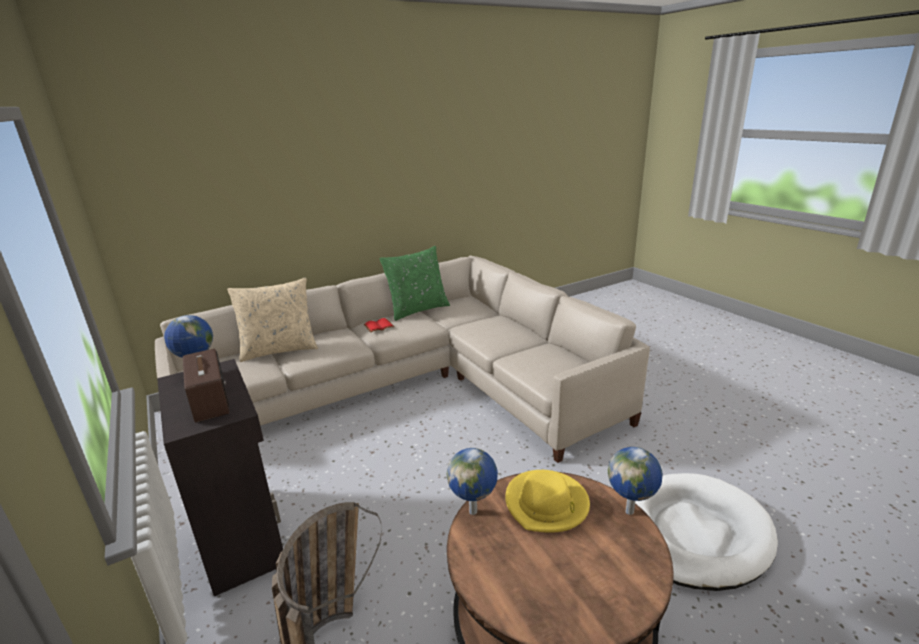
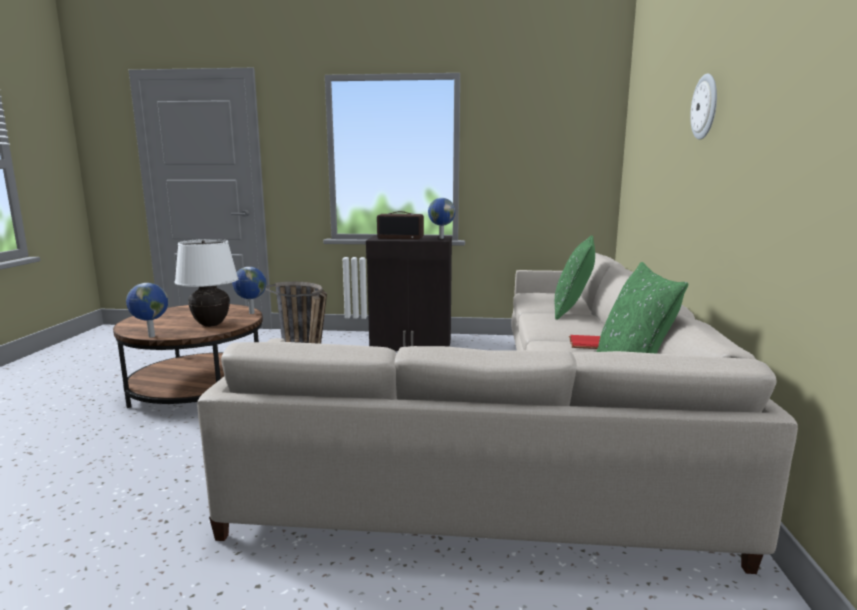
camera: 125 degrees right, 10 degrees down
(279, 350) = (572, 311): beige pillow -> green pillow
(332, 158) = (705, 107): none -> wall clock
(547, 504) = (211, 324): yellow hat -> white table lamp
(693, 533) = (103, 465): white dog bed -> none

